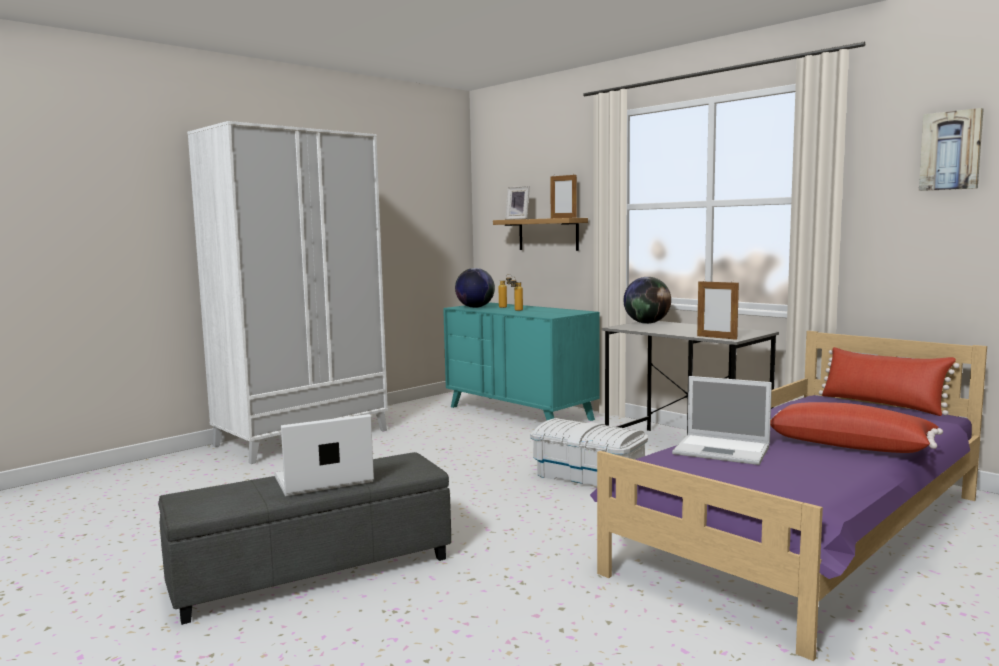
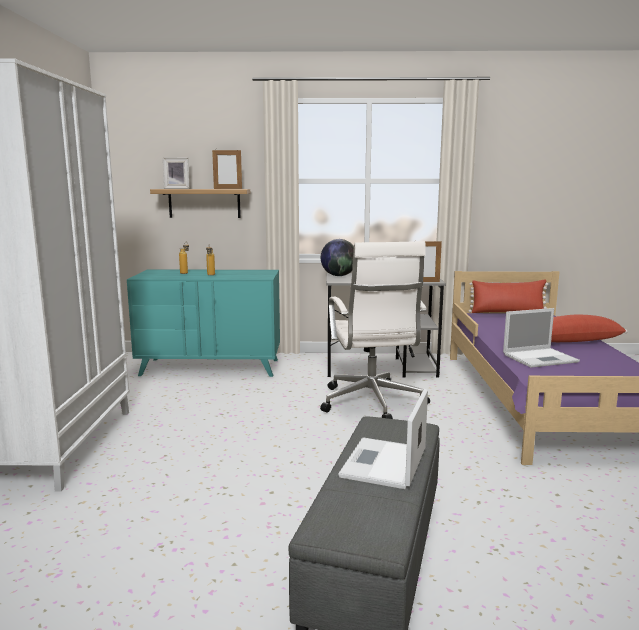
camera: 45 degrees left, 5 degrees up
(475, 307) = (158, 276): globe -> none
(588, 477) = (372, 403): white storage box -> white office chair
(951, 151) = (530, 154): picture -> none

